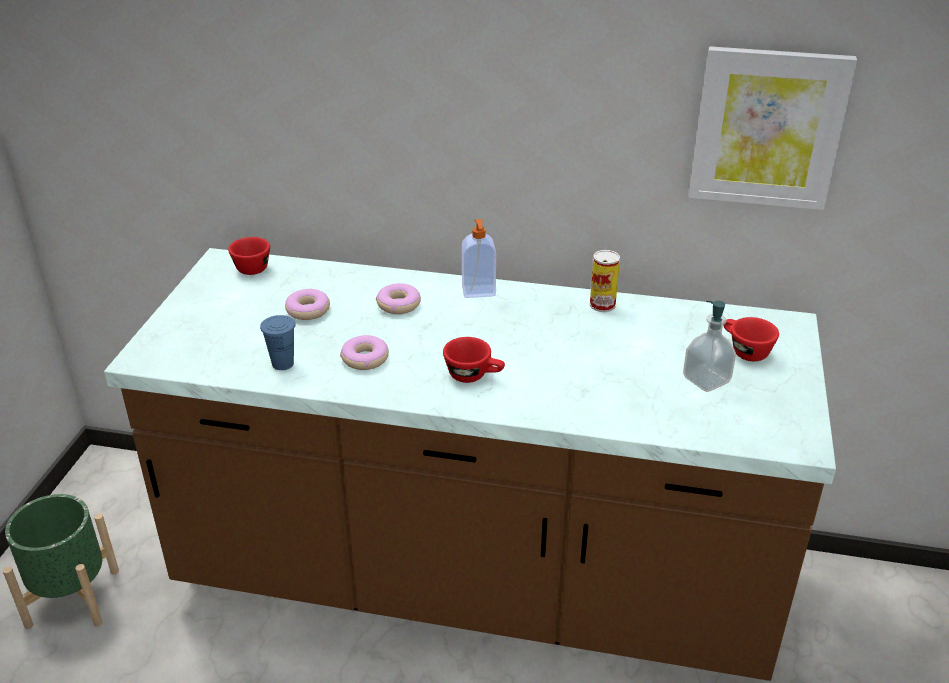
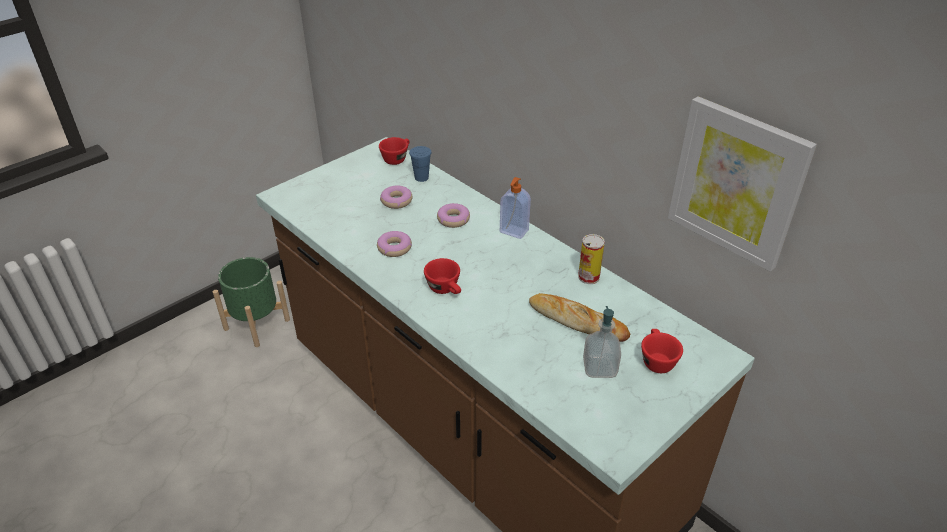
camera: 35 degrees right, 5 degrees up
(283, 364) = (346, 231): blue cup -> blue cup (421, 178)
(639, 348) = (577, 321): none -> bread

